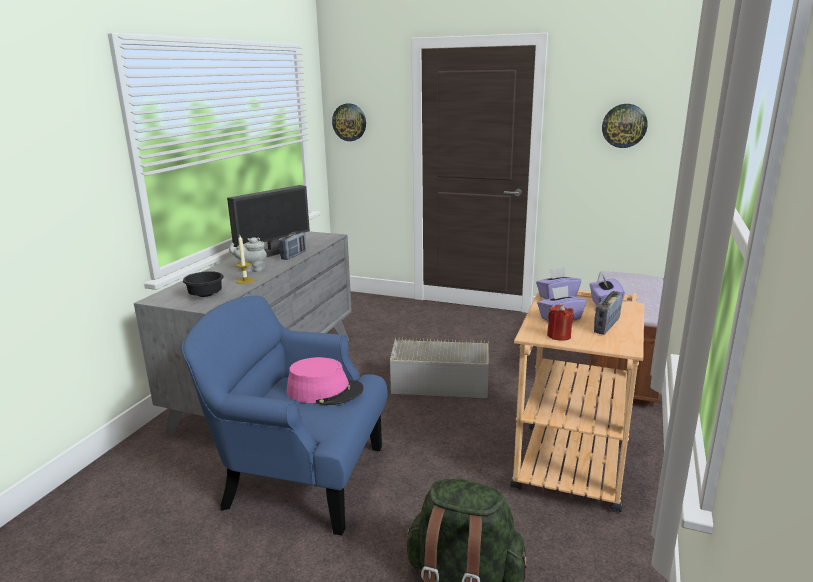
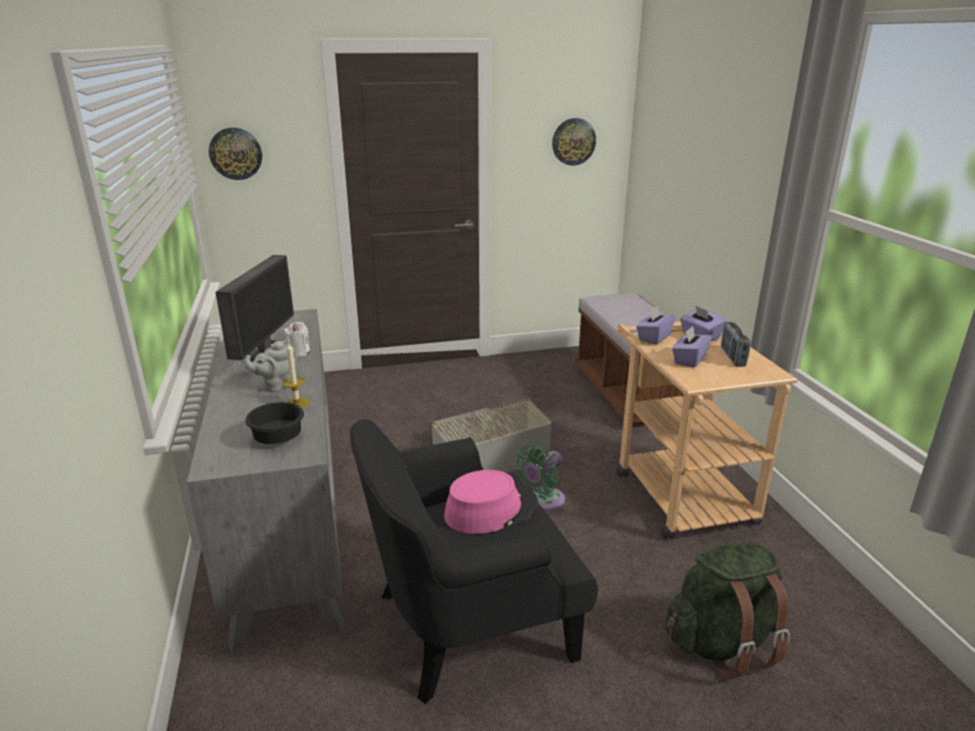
camera: 35 degrees left, 5 degrees up
(294, 255) = (299, 352): radio -> white candle
(300, 477) = (468, 622): blue armchair -> black armchair
(446, 424) = (543, 501): none -> green fan
(559, 336) = (716, 378): red candle -> none

